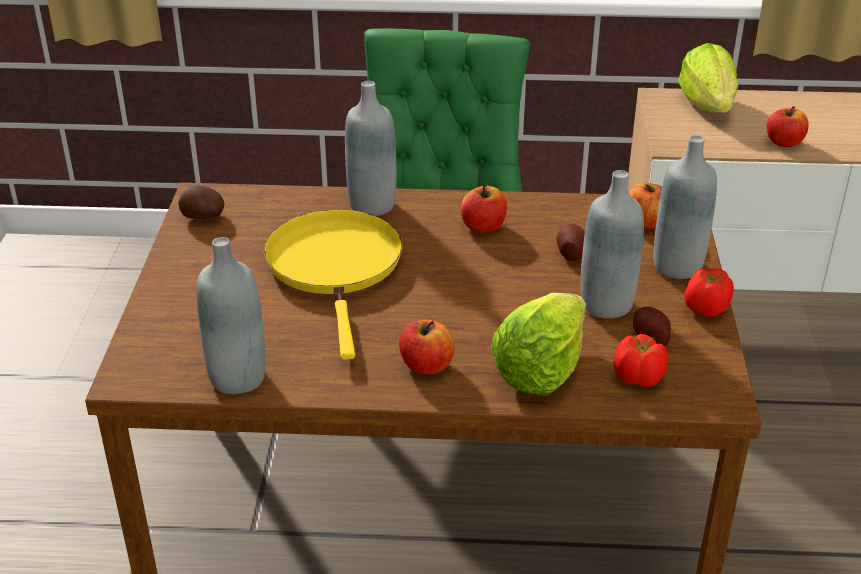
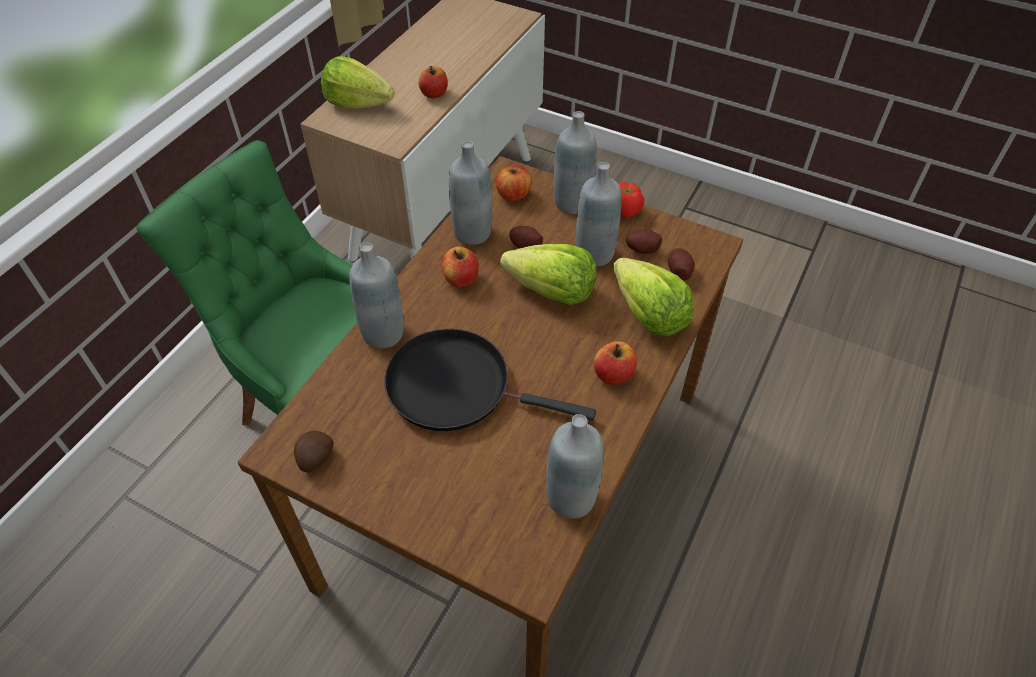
camera: 65 degrees left, 15 degrees up
(336, 266) = (457, 386): yellow frying pan -> black frying pan
(516, 289) = (551, 292): none -> lettuce
(558, 214) = (472, 233): none -> grey bottle
(639, 378) = (679, 271): tomato -> potato

